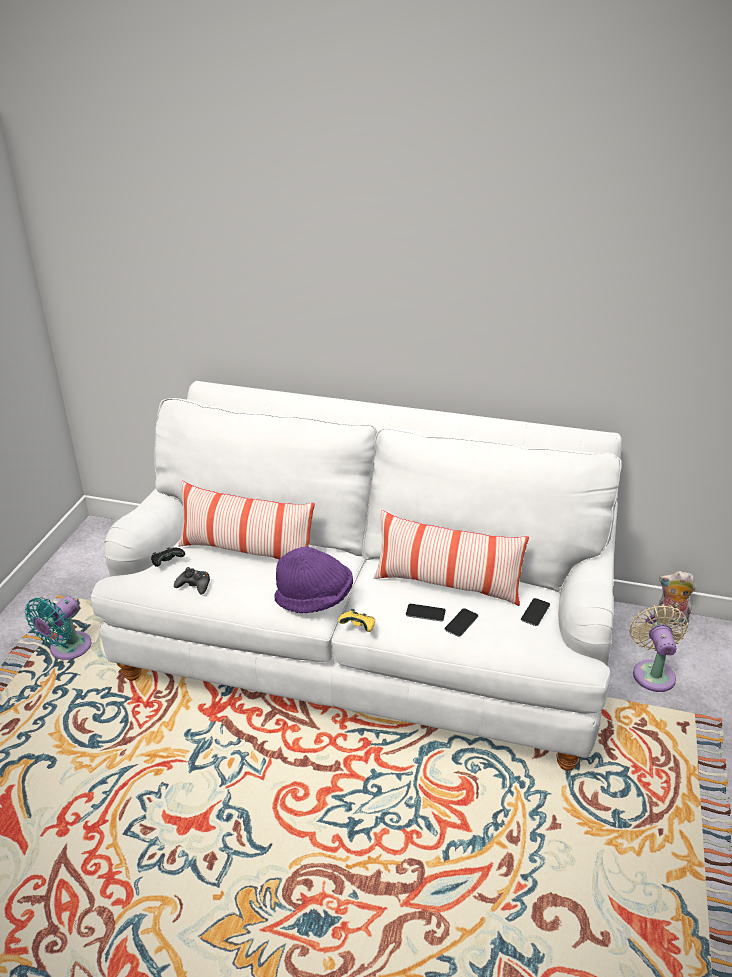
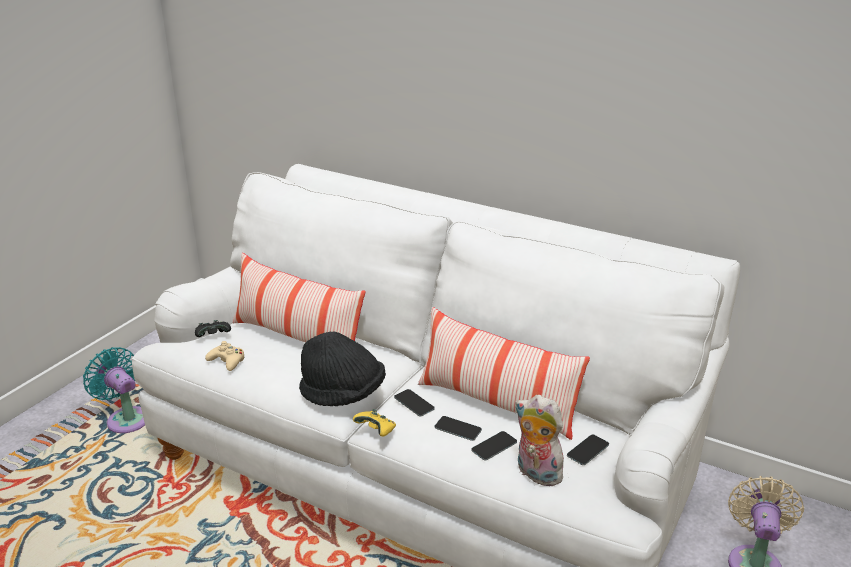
camera: 15 degrees right, 5 degrees down
(67, 649) = (126, 418): turquoise fan -> turquoise fan turned 90 degrees clockwise
(194, 585) = (227, 361): black game controller -> beige game controller
(314, 599) = (343, 394): purple hat -> black hat
(379, 596) = (414, 403): none -> phone
(670, 619) = (796, 504): plush toy -> plush toy (536, 474)

